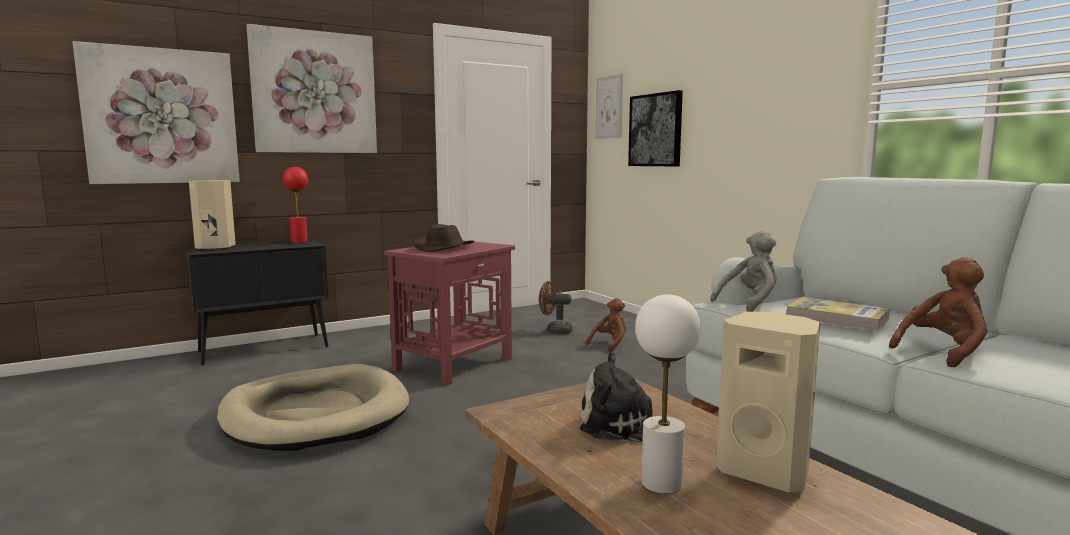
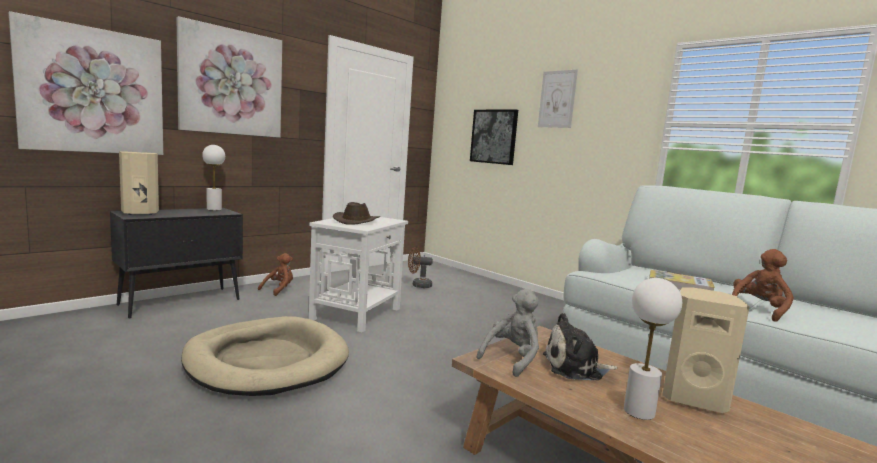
camera: 15 degrees left, 0 degrees up
(299, 241) = (214, 209): red table lamp -> white table lamp
(454, 364) = (357, 314): red side table -> white side table
(609, 107) = (454, 115): picture -> picture (557, 99)
(610, 344) = (465, 296): brown plush toy -> brown plush toy (279, 289)
(749, 303) = (609, 272): grey plush toy -> grey plush toy (512, 359)

